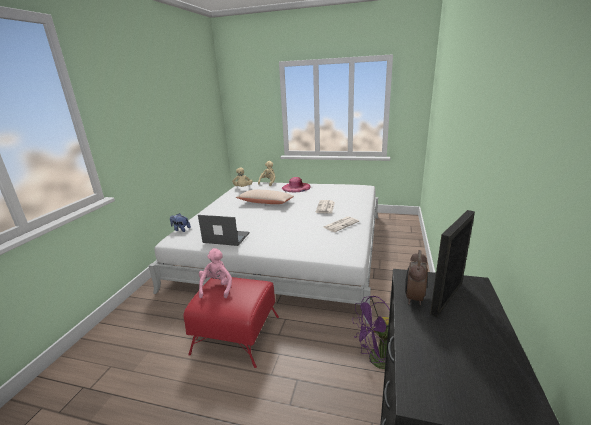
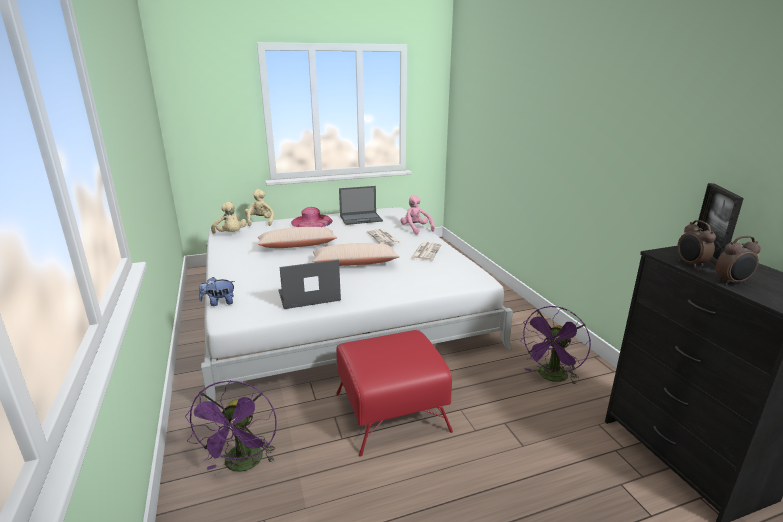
camera: 35 degrees left, 0 degrees up
(135, 330) = (243, 465): none -> purple fan
(217, 287) = (369, 353): pink plush toy -> pink plush toy (415, 229)
(281, 222) = (355, 263): none -> beige pillow
(329, 190) = (361, 218): none -> laptop
(416, 335) = (732, 282): none -> alarm clock

